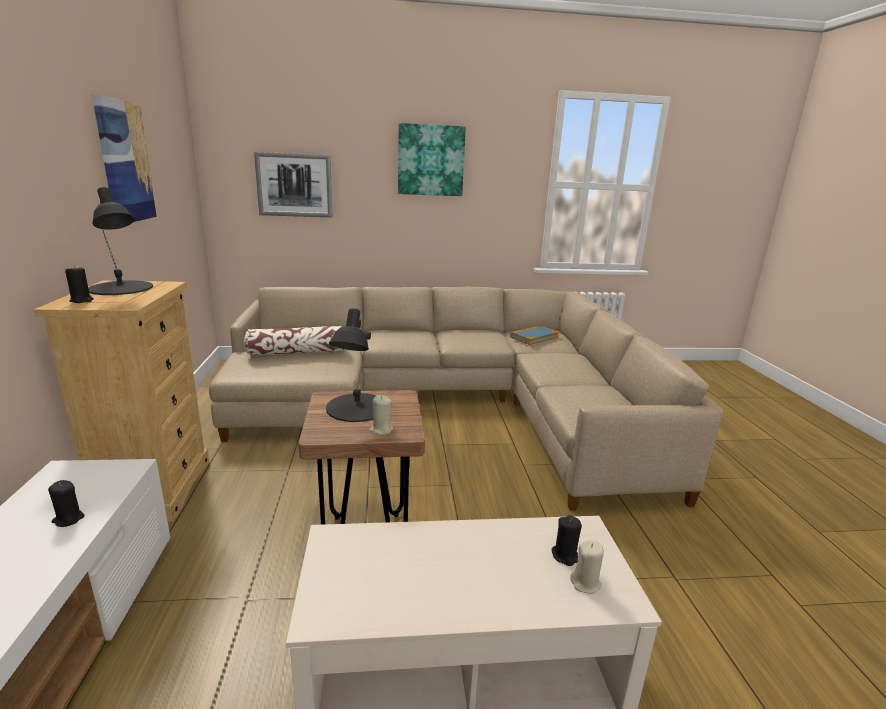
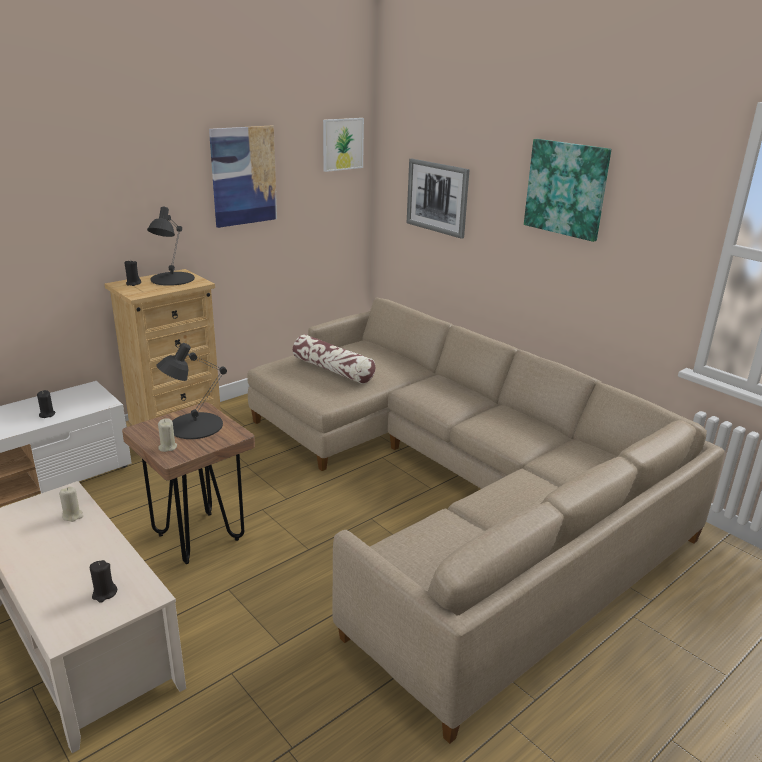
camera: 55 degrees right, 5 degrees up
(179, 138) = (342, 144): none -> picture
(534, 337) = (577, 459): book -> none
(585, 583) = (75, 611): beige candle -> beige candle (72, 516)

